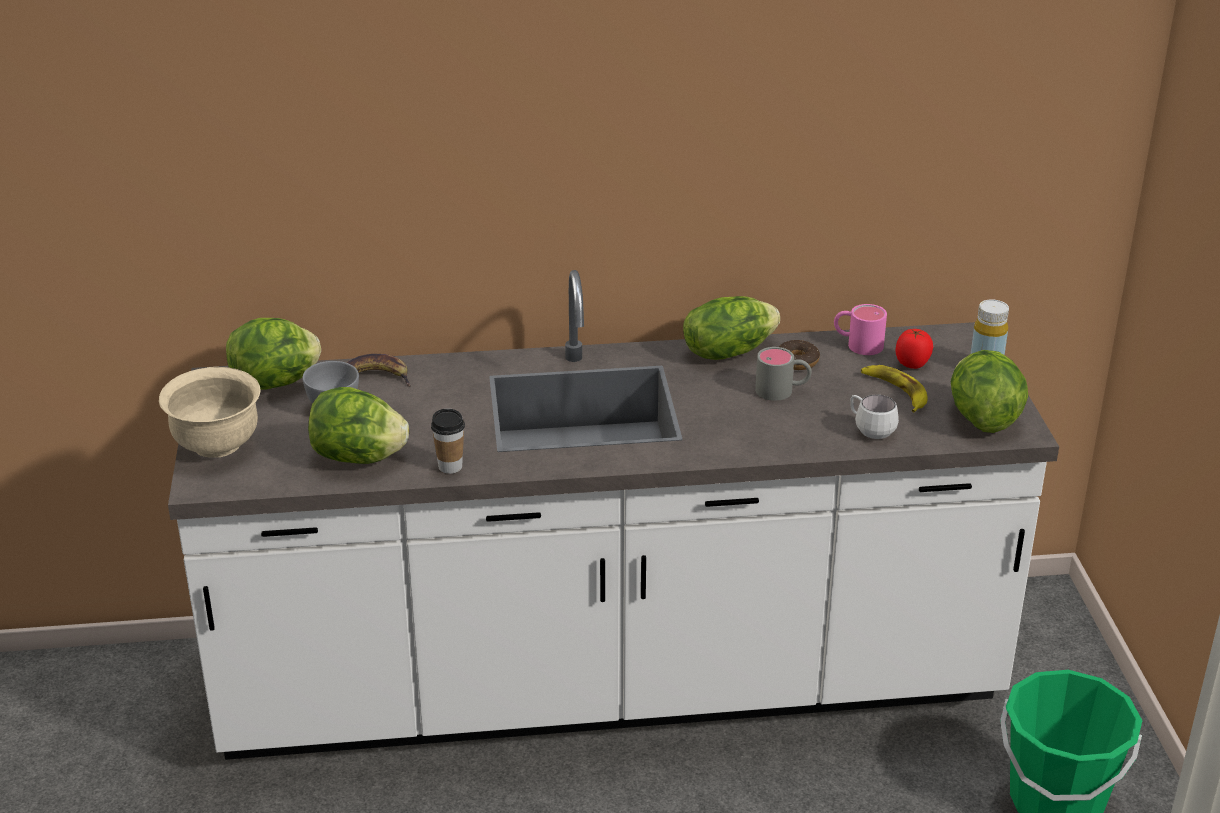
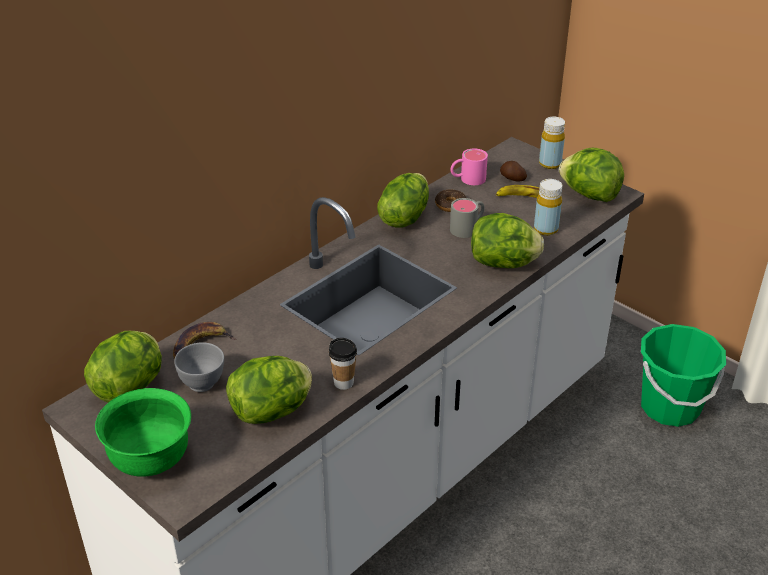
camera: 40 degrees left, 5 degrees up
(217, 445) = (151, 460): beige bowl -> green bowl
(767, 441) = (503, 264): none -> lettuce
(869, 430) = (546, 229): white mug -> yellow bottle
(912, 364) = (512, 178): tomato -> potato

